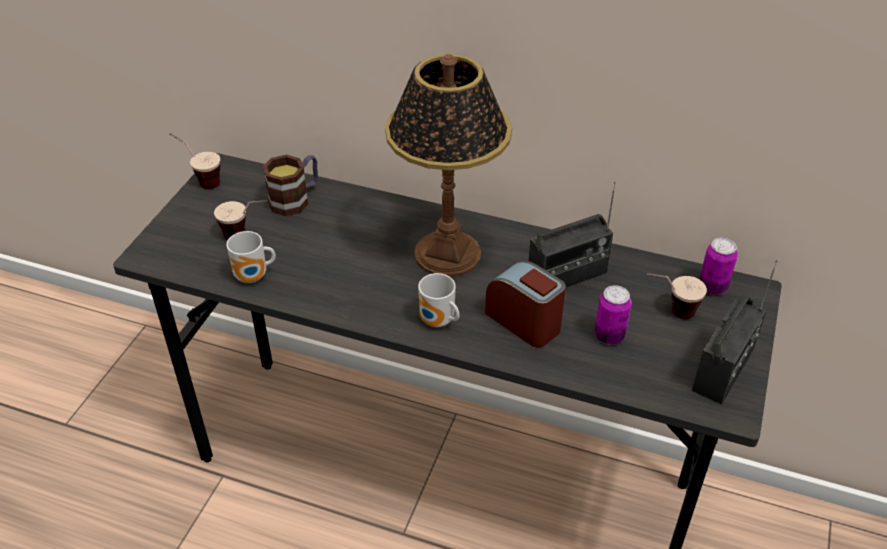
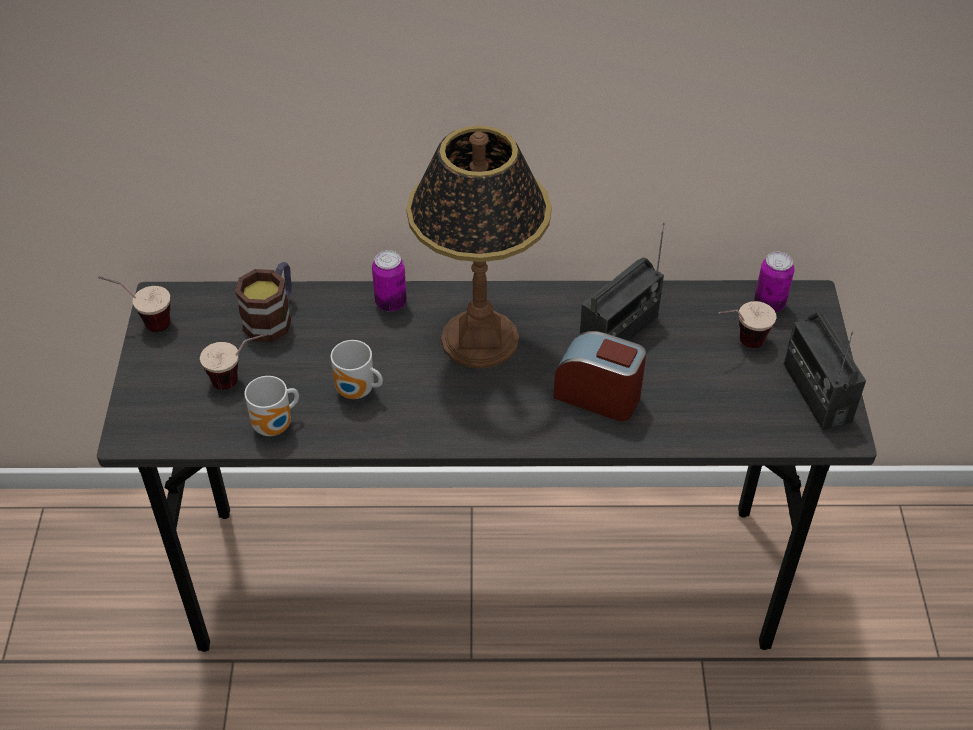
camera: 20 degrees left, 5 degrees up
(438, 322) = (508, 422): mug -> mug (357, 392)
(609, 336) = (691, 387): can -> can (391, 303)
(723, 370) = (816, 393): radio -> radio turned 150 degrees clockwise

